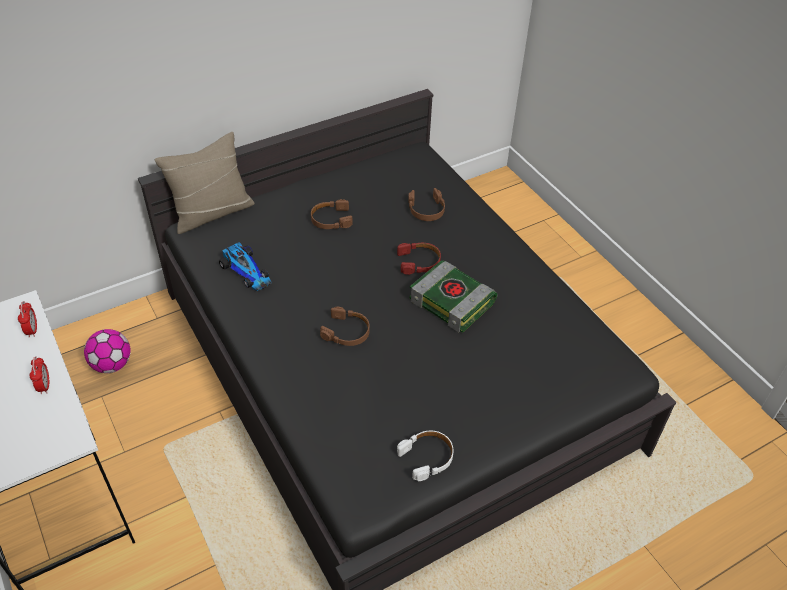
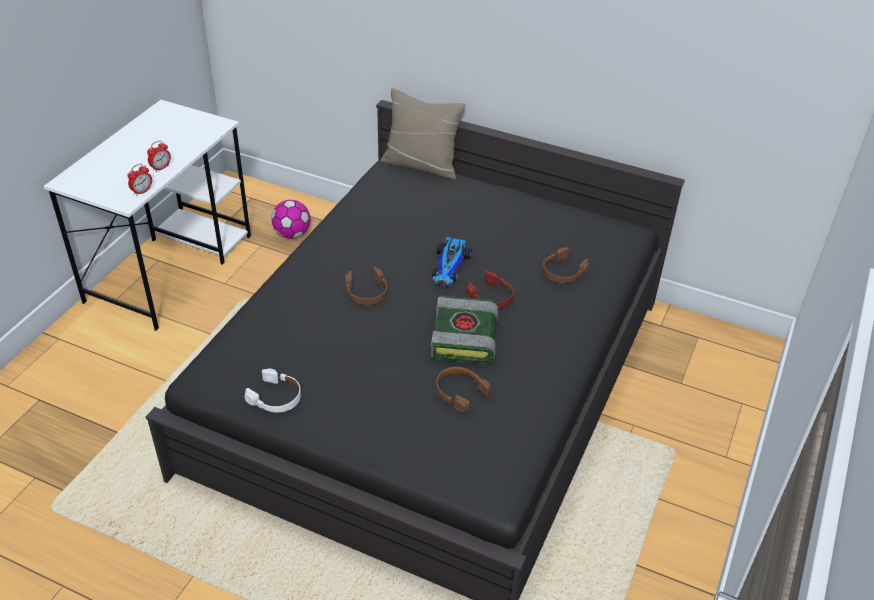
camera: 55 degrees right, 5 degrees down
(32, 330) = (203, 139): alarm clock -> alarm clock (142, 191)
(247, 271) = (378, 212): toy car -> toy car (449, 267)
(331, 219) = (484, 225): brown headphones -> brown headphones (460, 392)

